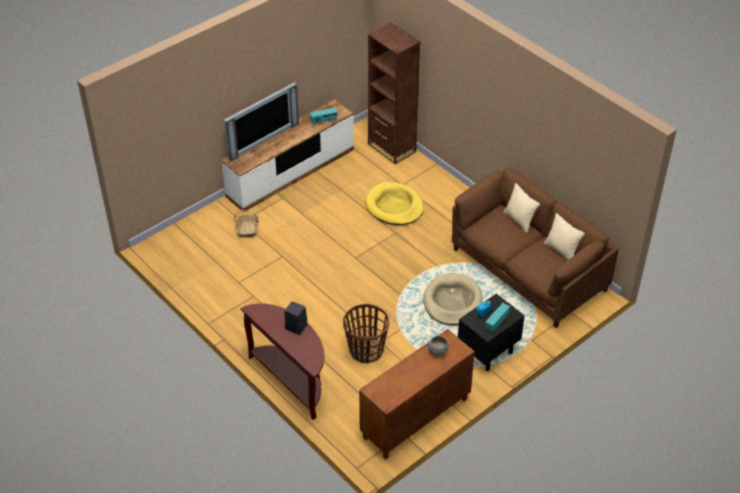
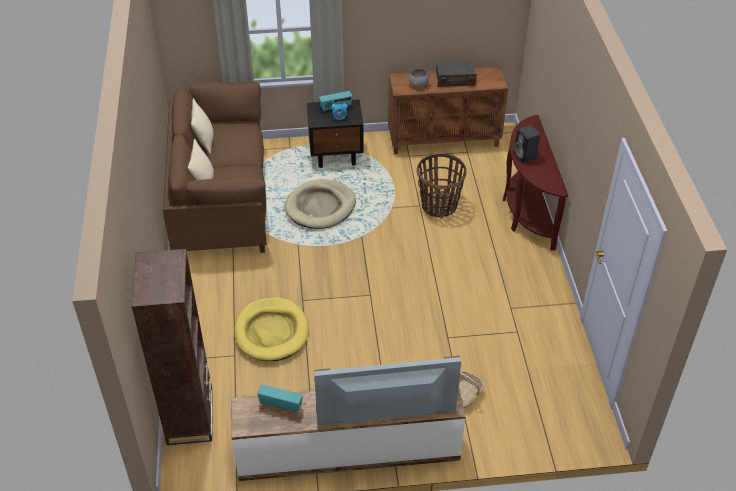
camera: 145 degrees left, 0 degrees up
(413, 375) = (455, 79): none -> radio

